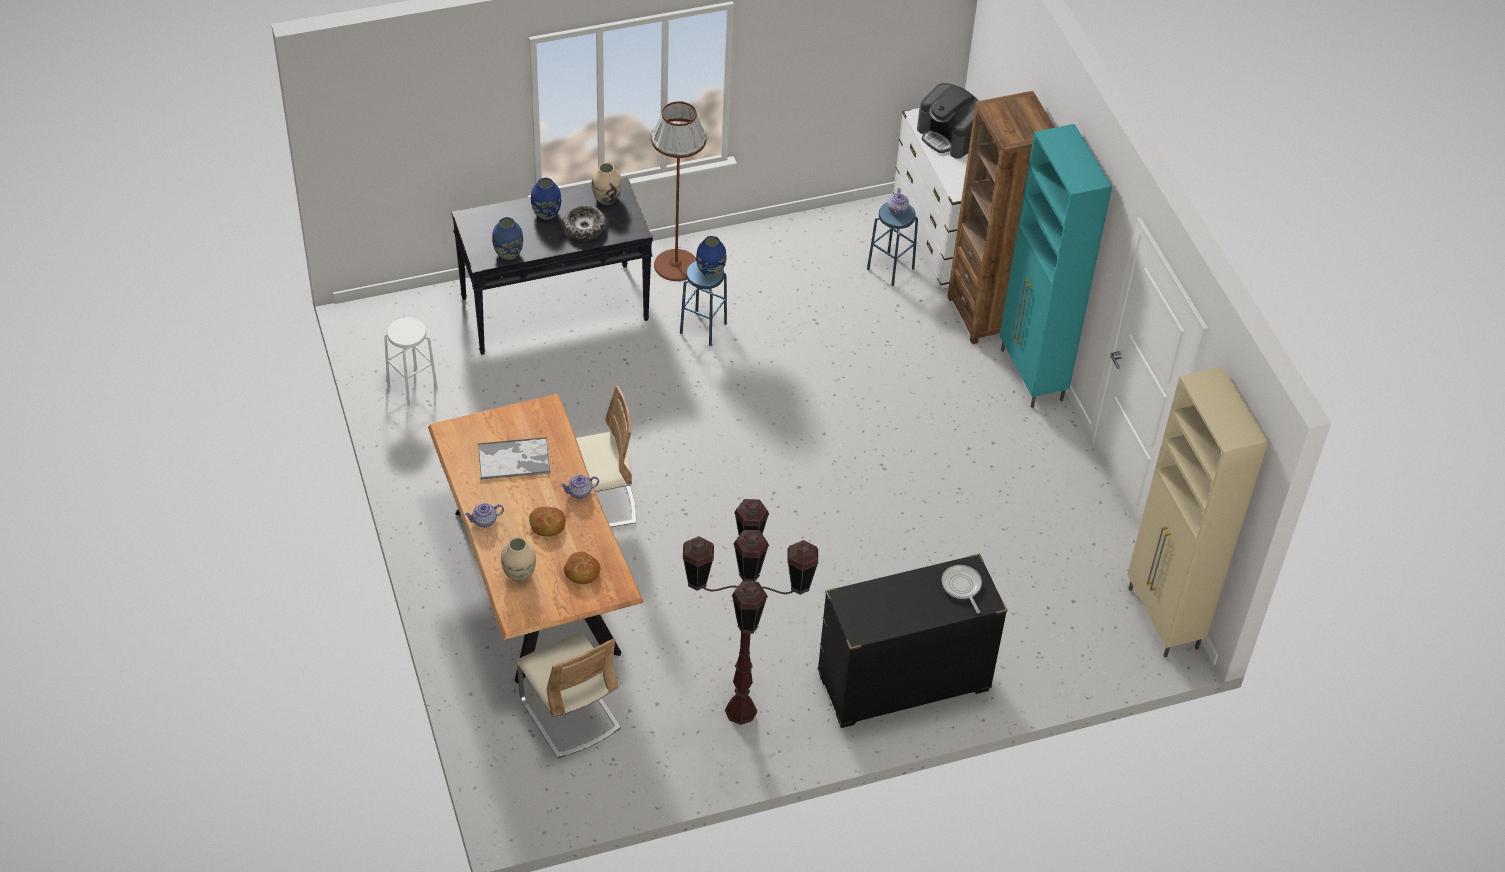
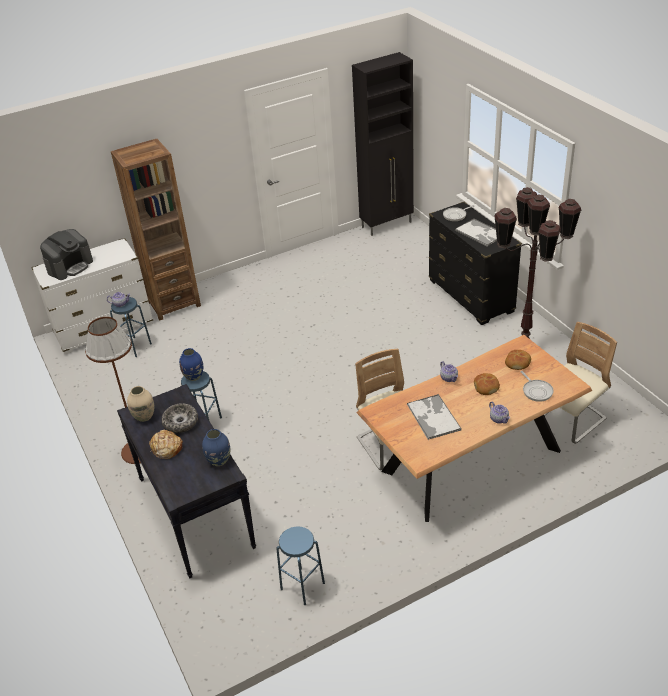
camera: 95 degrees left, 10 degrees down
(412, 386) = (302, 586): white stool -> blue stool
(519, 574) = (536, 391): beige vase -> frying pan
(546, 214) = (166, 448): blue vase -> bread
(896, 603) = (480, 233): none -> tray
(1031, 376) = (224, 281): turquoise cabinet -> none
(1162, 620) = (387, 224): beige cabinet -> black cabinet

